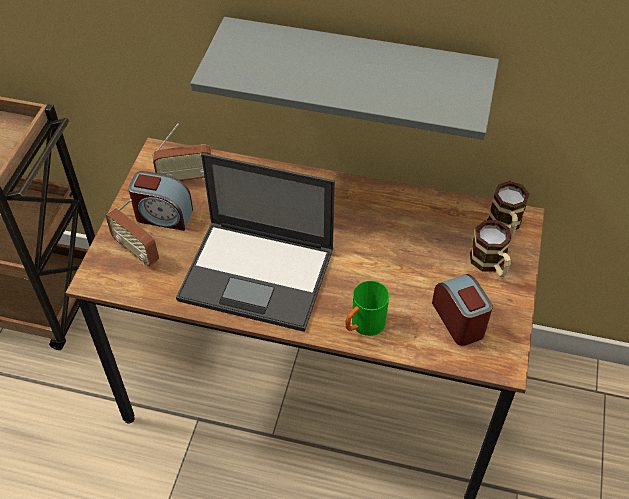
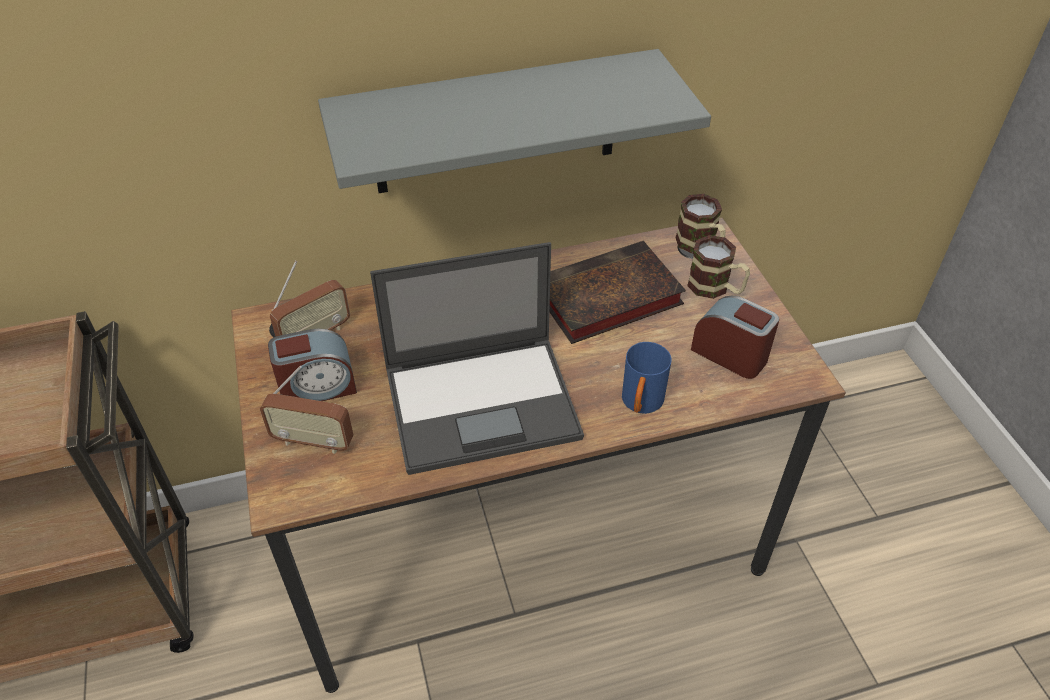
camera: 30 degrees left, 5 degrees down
(363, 326) = (640, 405): green mug -> blue mug
(399, 236) = (605, 299): none -> book

